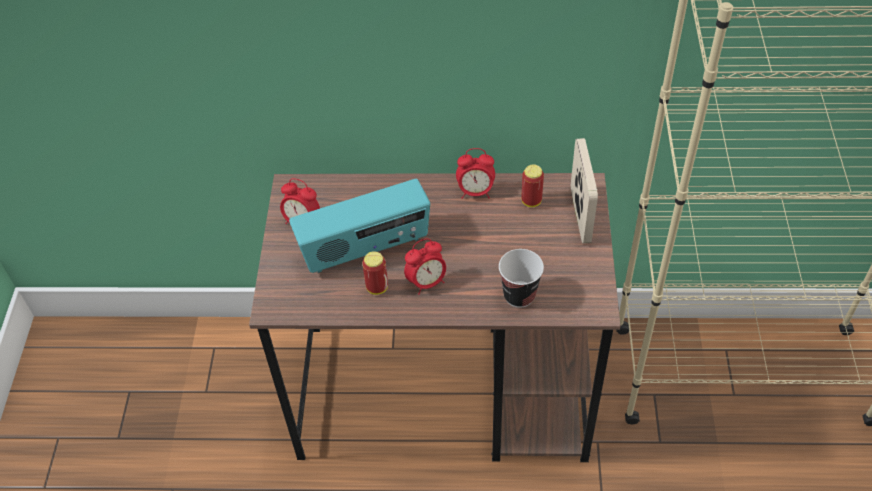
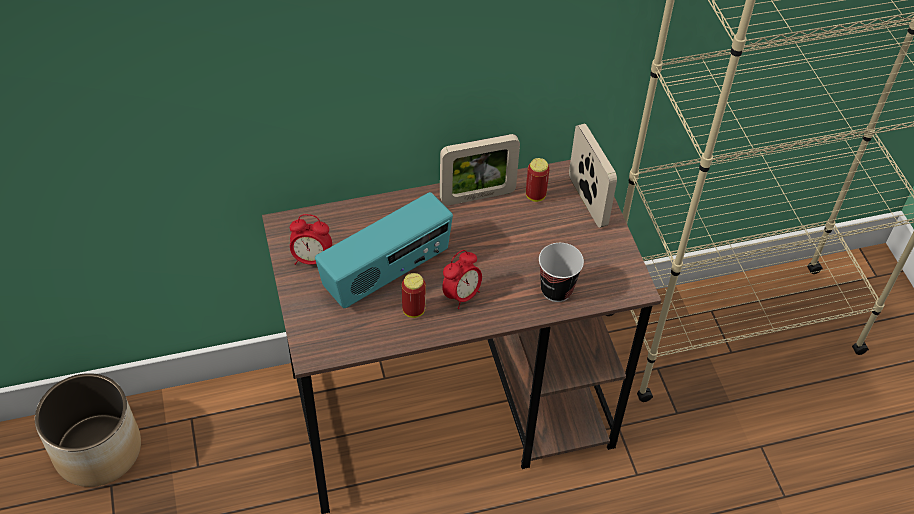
camera: 20 degrees left, 0 degrees up
(129, 357) = (98, 449): none -> planter
(475, 192) = (477, 196): alarm clock -> picture frame

